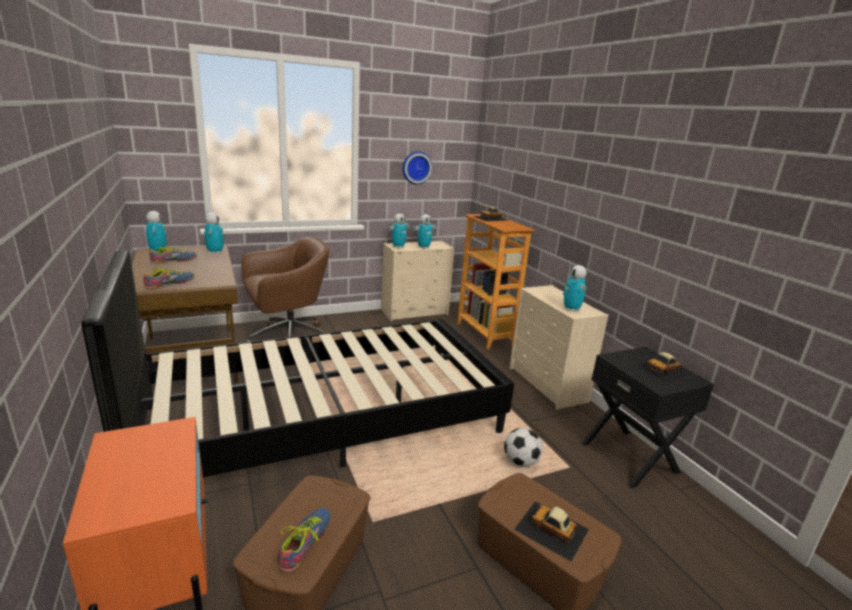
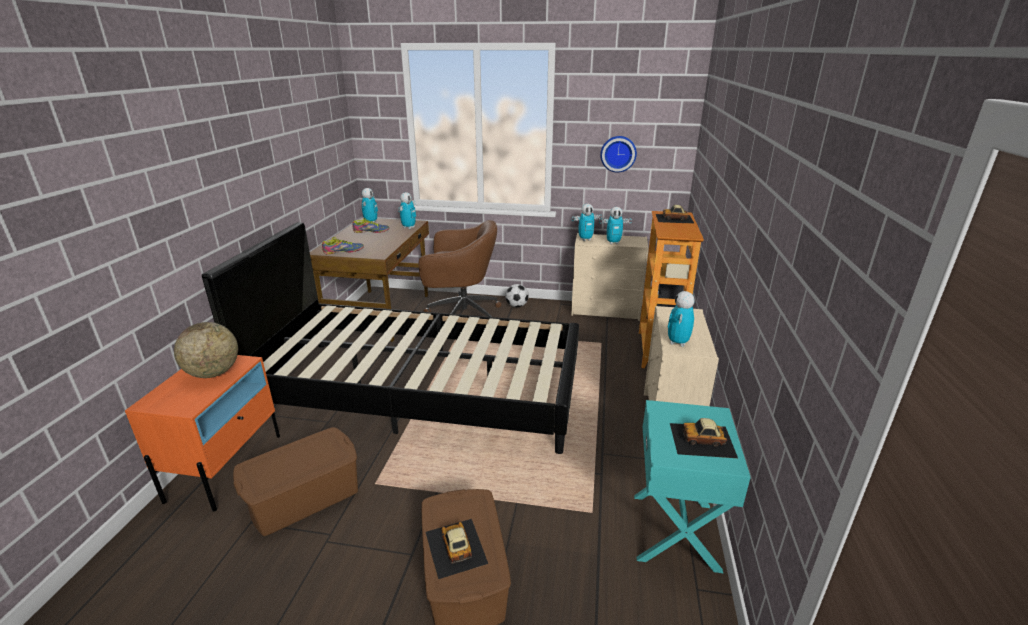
camera: 35 degrees right, 5 degrees up
(150, 452) = (213, 373): none -> globe
(305, 542) = (282, 472): shoe -> none
(520, 462) = (547, 488): football -> football (516, 306)
(630, 457) = (676, 531): black nightstand -> turquoise nightstand

